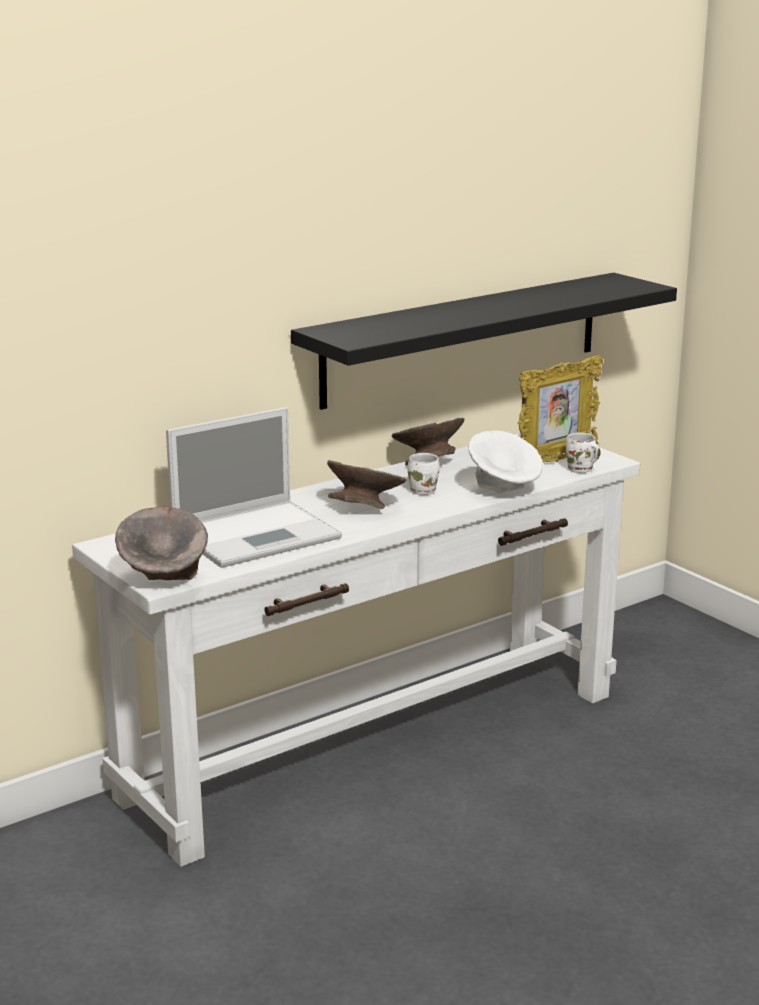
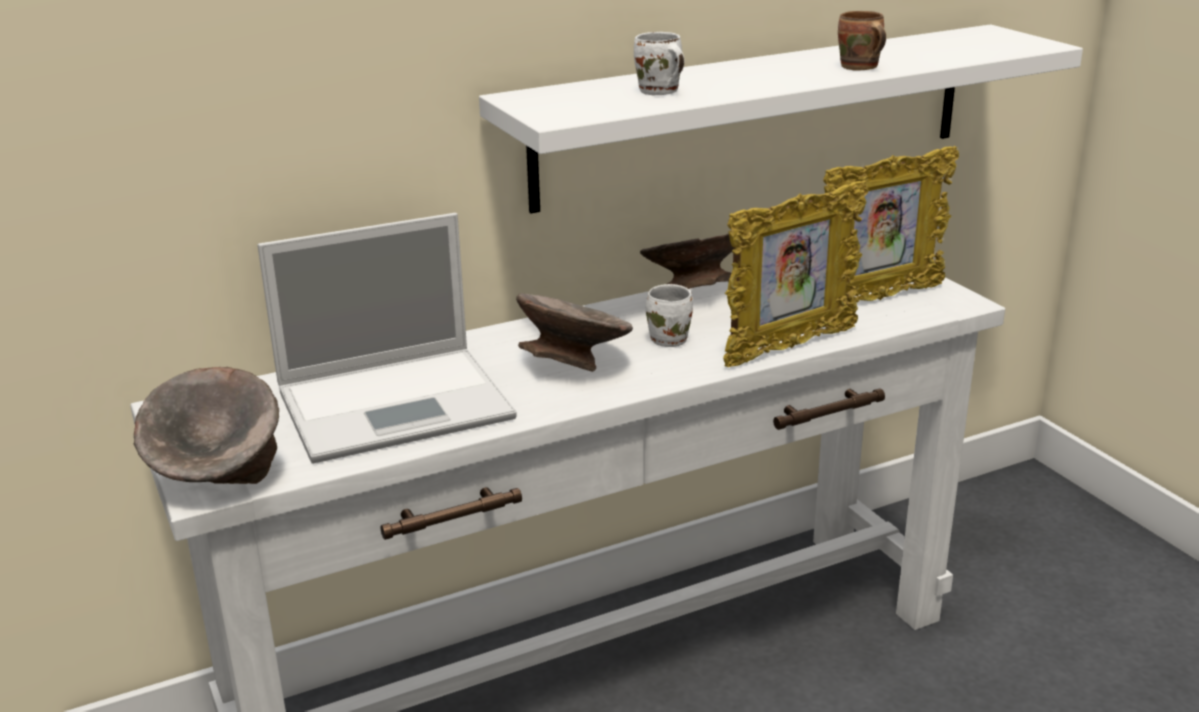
camera: 10 degrees right, 5 degrees up
(463, 338) = (756, 115): black shelf -> white shelf
(504, 491) = (789, 347): white bowl -> picture frame
(535, 305) = (859, 68): none -> brown mug
(580, 470) = (912, 316): white mug -> white mug (658, 92)

